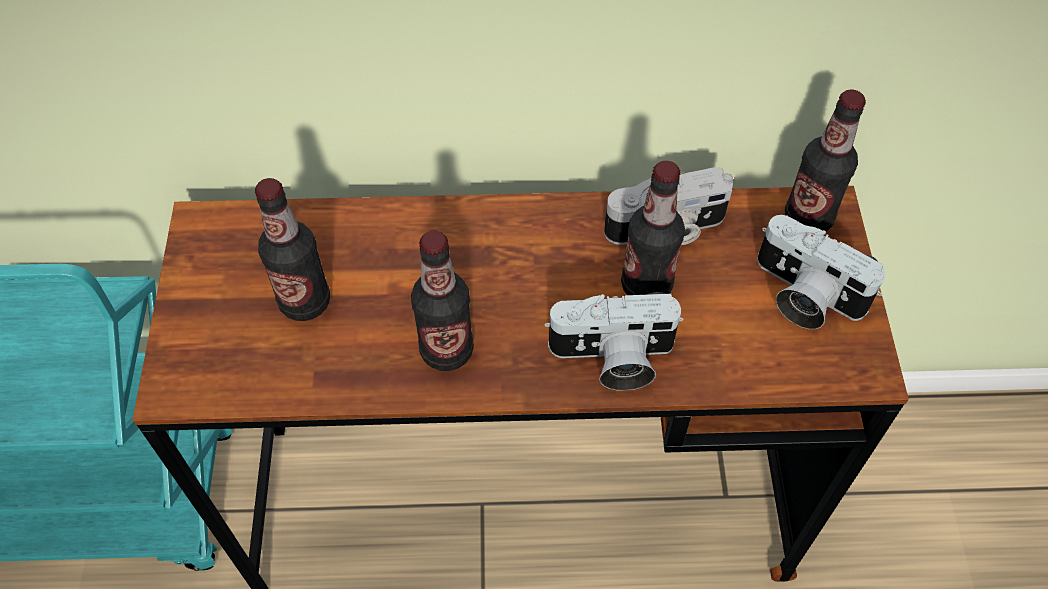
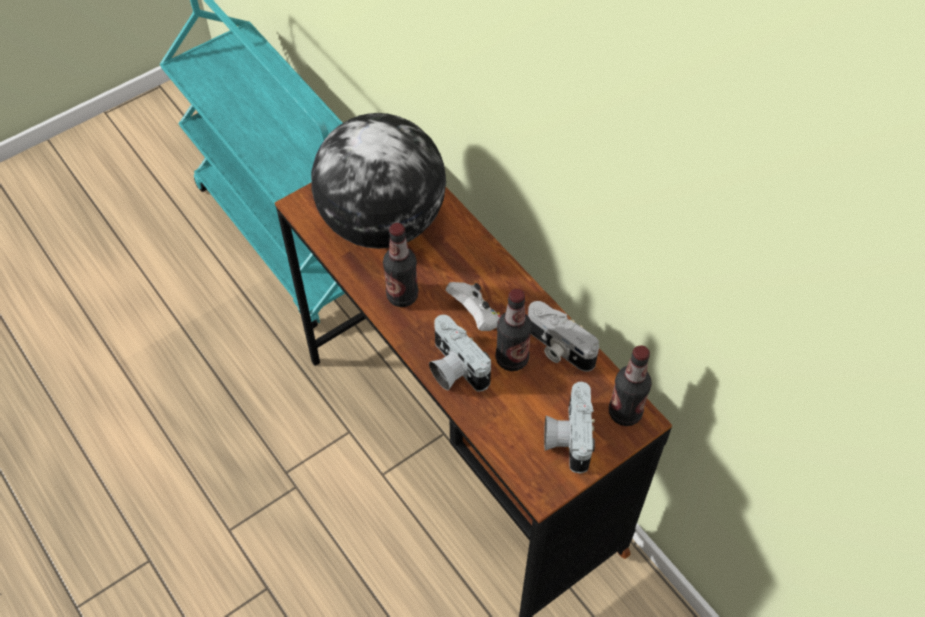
camera: 55 degrees right, 0 degrees up
(305, 302) = (383, 222): bottle -> globe
(550, 285) = (476, 316): none -> white game controller

